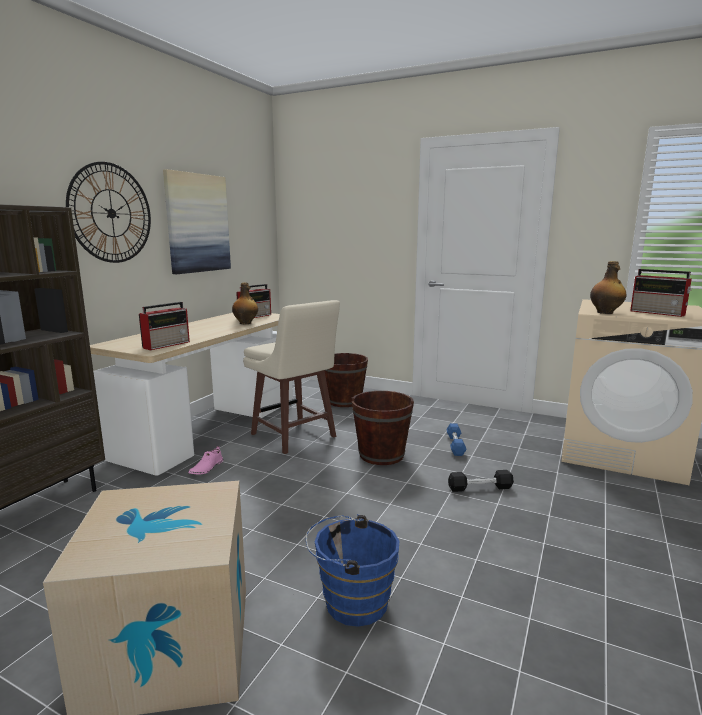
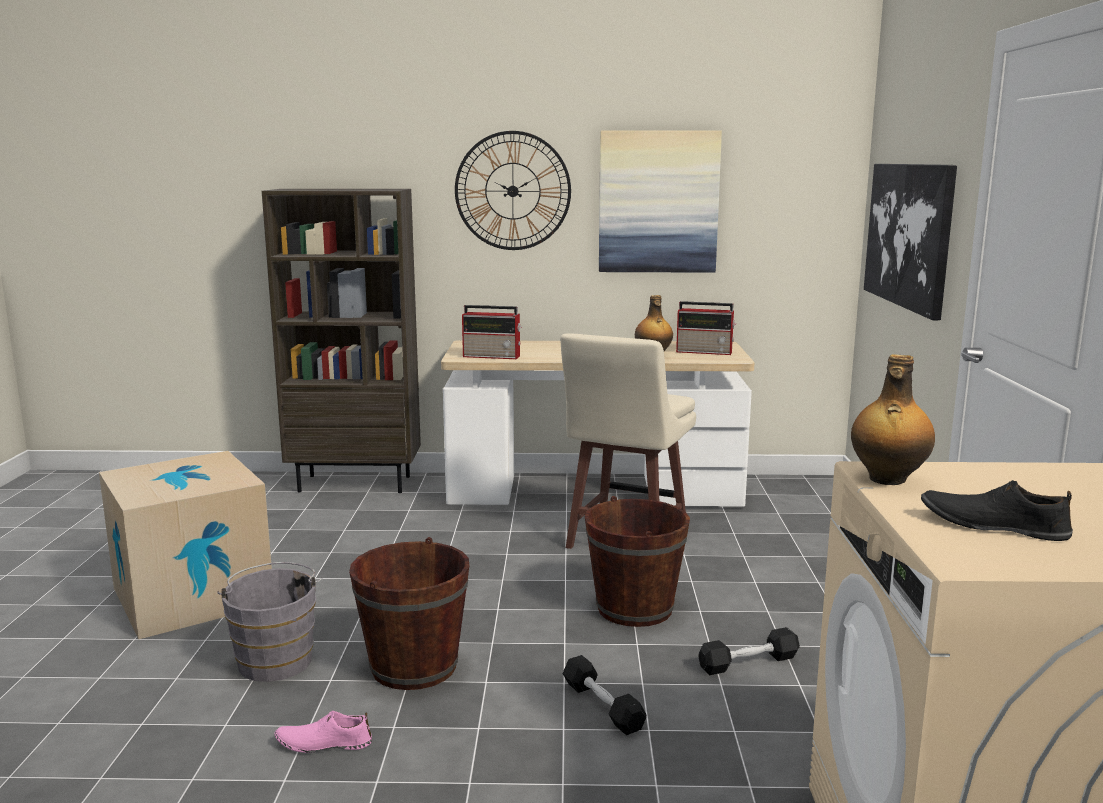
camera: 65 degrees right, 0 degrees up
(206, 468) = (487, 520): pink shoe -> pink shoe (323, 743)
(342, 237) = (908, 235): none -> picture
(344, 401) = (805, 540): brown bucket -> brown bucket (414, 667)
(351, 601) = (276, 659): blue bucket -> grey bucket
(455, 445) = (748, 663): blue dumbbell -> black dumbbell
(658, 313) = (992, 525): radio -> black shoe

